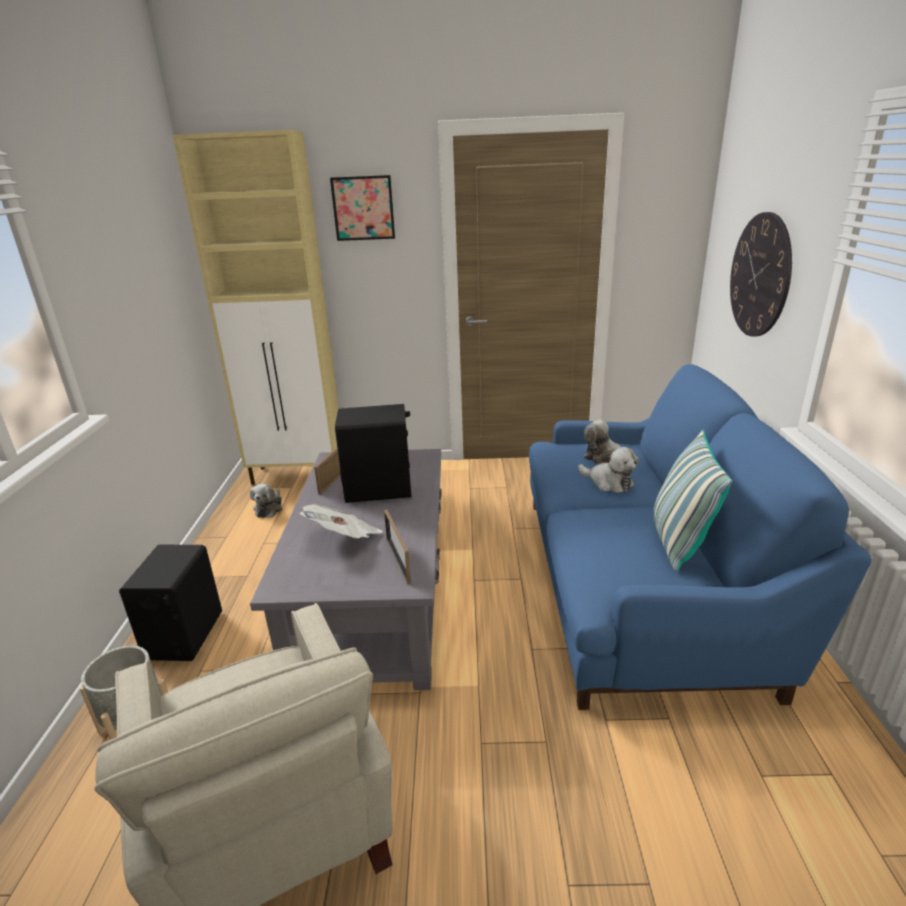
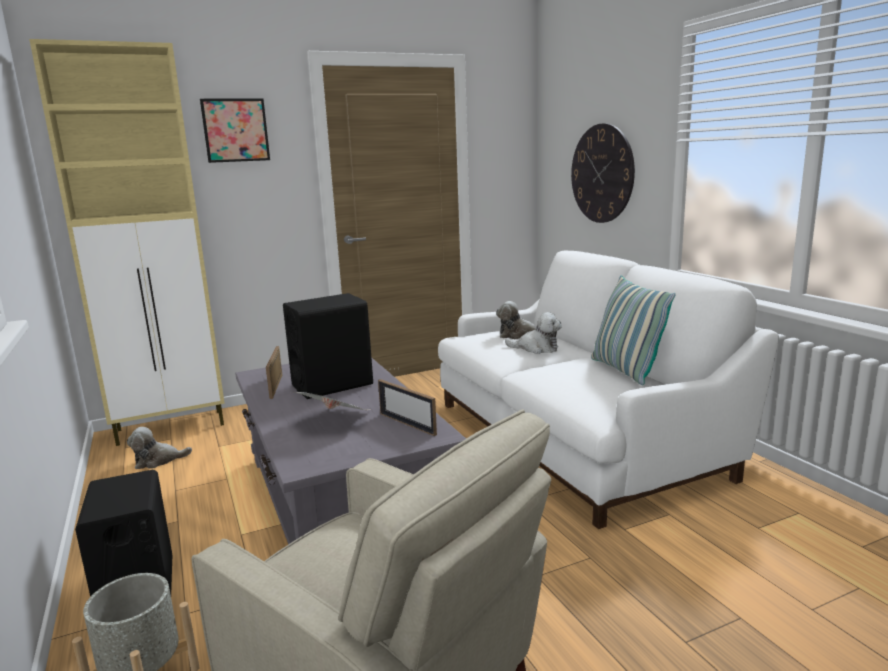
camera: 25 degrees left, 10 degrees down
(269, 508) = (158, 460): plush toy -> plush toy turned 90 degrees clockwise
(640, 583) = (578, 437): blue sofa -> white sofa

